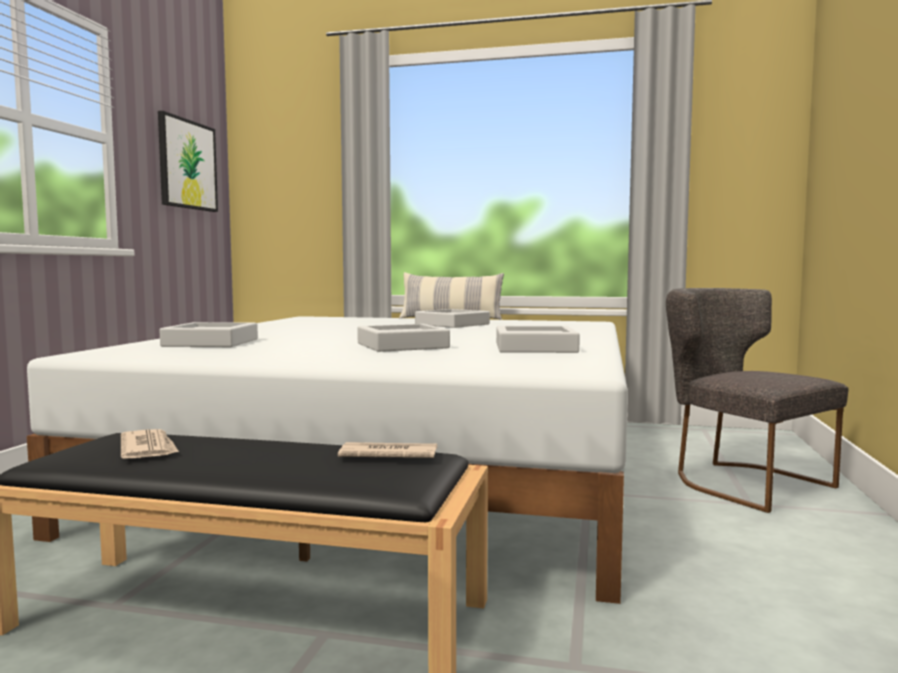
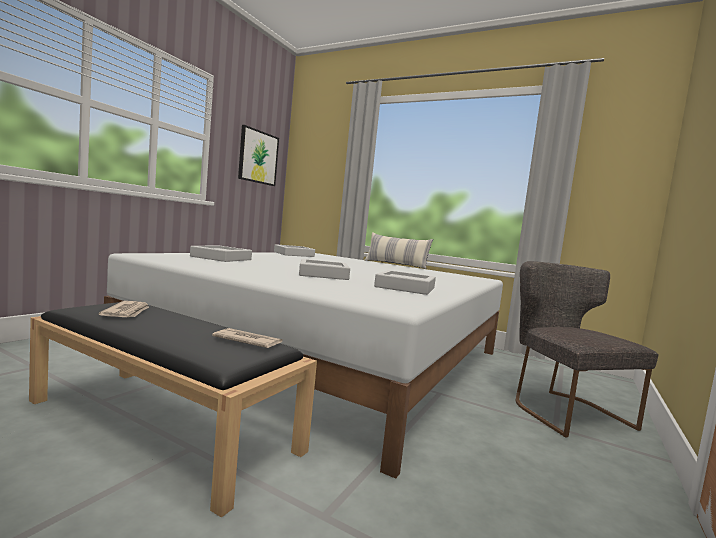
camera: 15 degrees right, 0 degrees up
(452, 324) = (387, 267): grey tray -> grey tray (294, 254)

